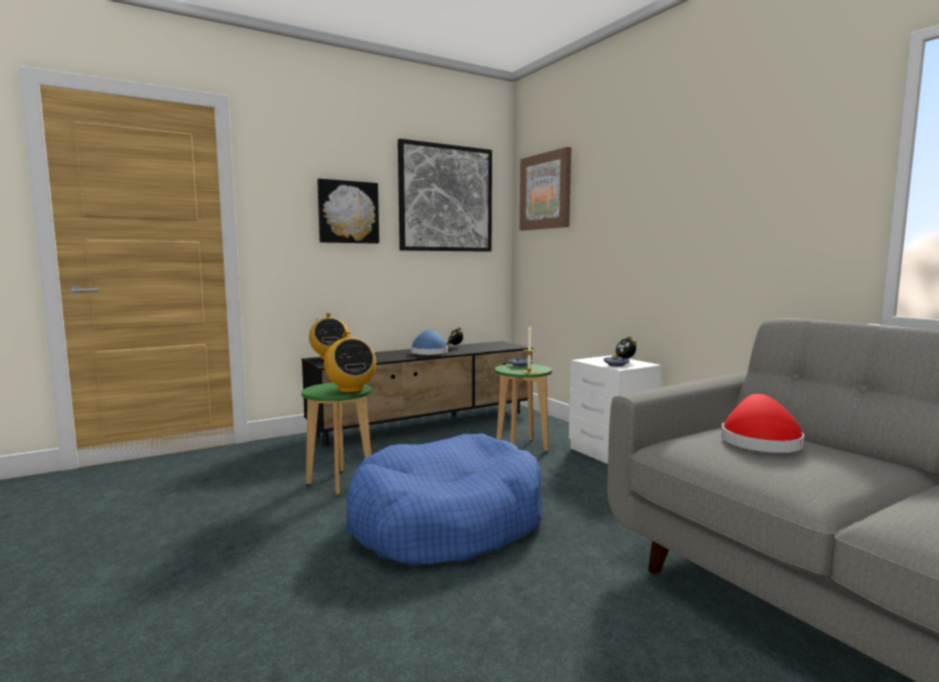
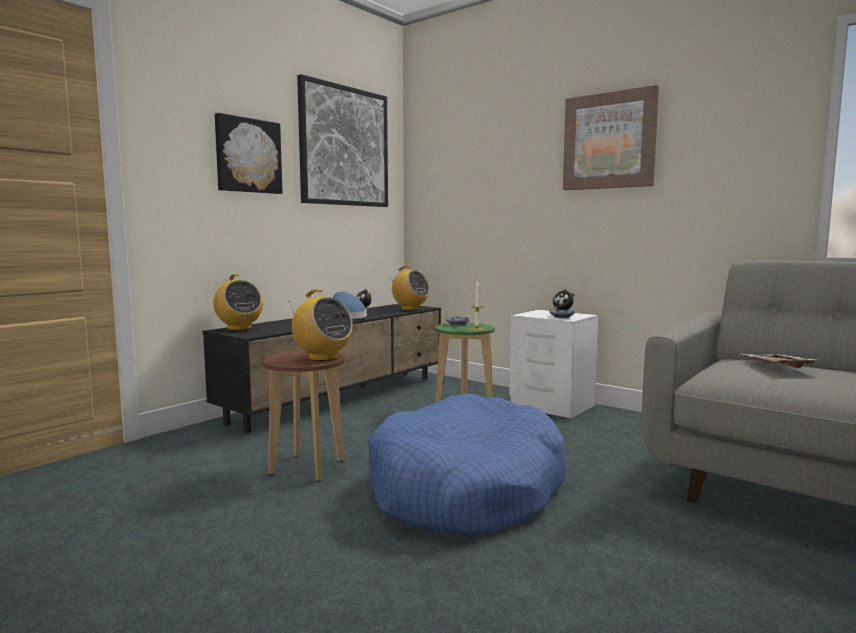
camera: 20 degrees left, 0 degrees up
(340, 482) = (307, 467): green stool -> brown stool
(501, 347) = (410, 309): none -> radio
(545, 191) = (449, 144): picture -> picture (609, 141)
(759, 441) = (775, 367): red hat -> white tray

